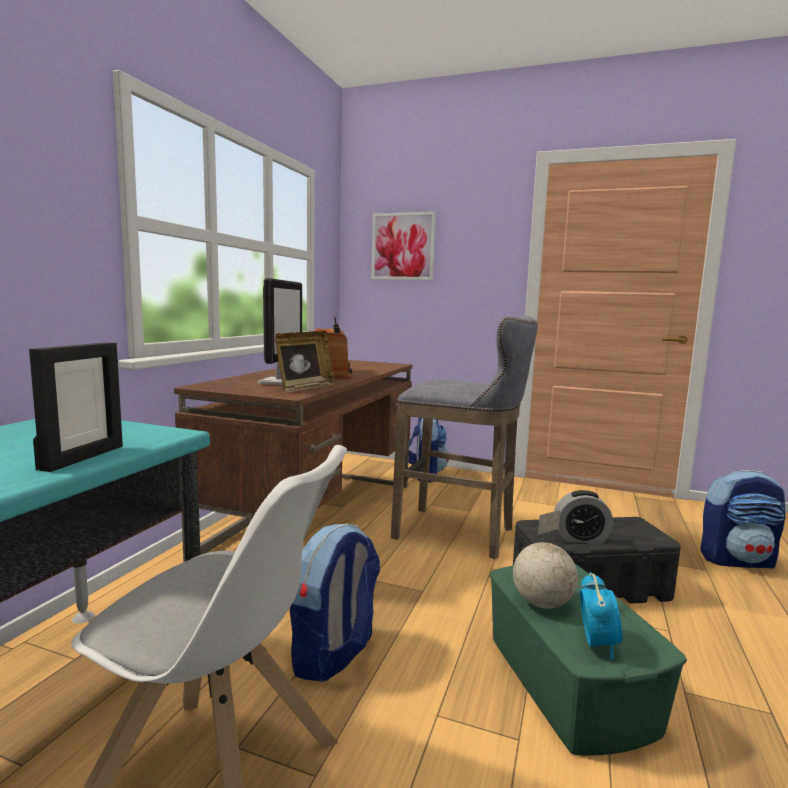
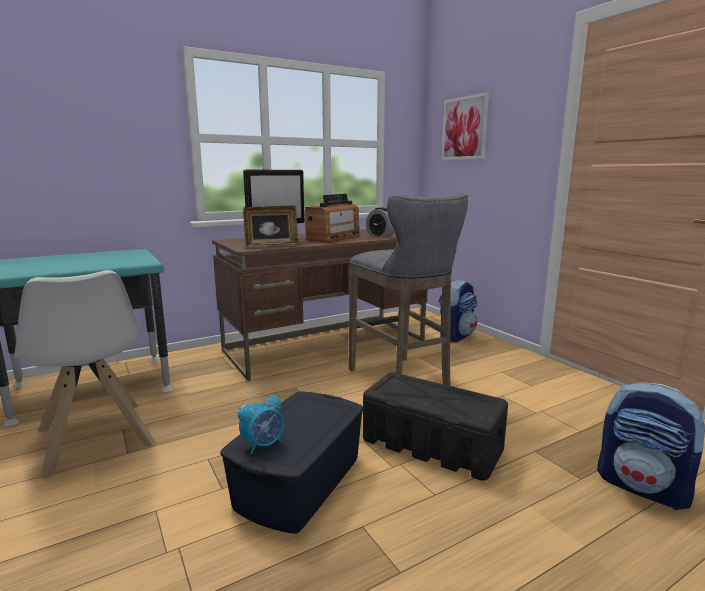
camera: 40 degrees right, 5 degrees up
(82, 457) = (84, 267): picture frame -> none
(333, 654) = (213, 413): backpack -> none
(541, 603) = (284, 416): globe -> none
(567, 682) = (298, 481): green storage box -> blue storage box
(580, 538) = (408, 395): alarm clock -> alarm clock (380, 236)

